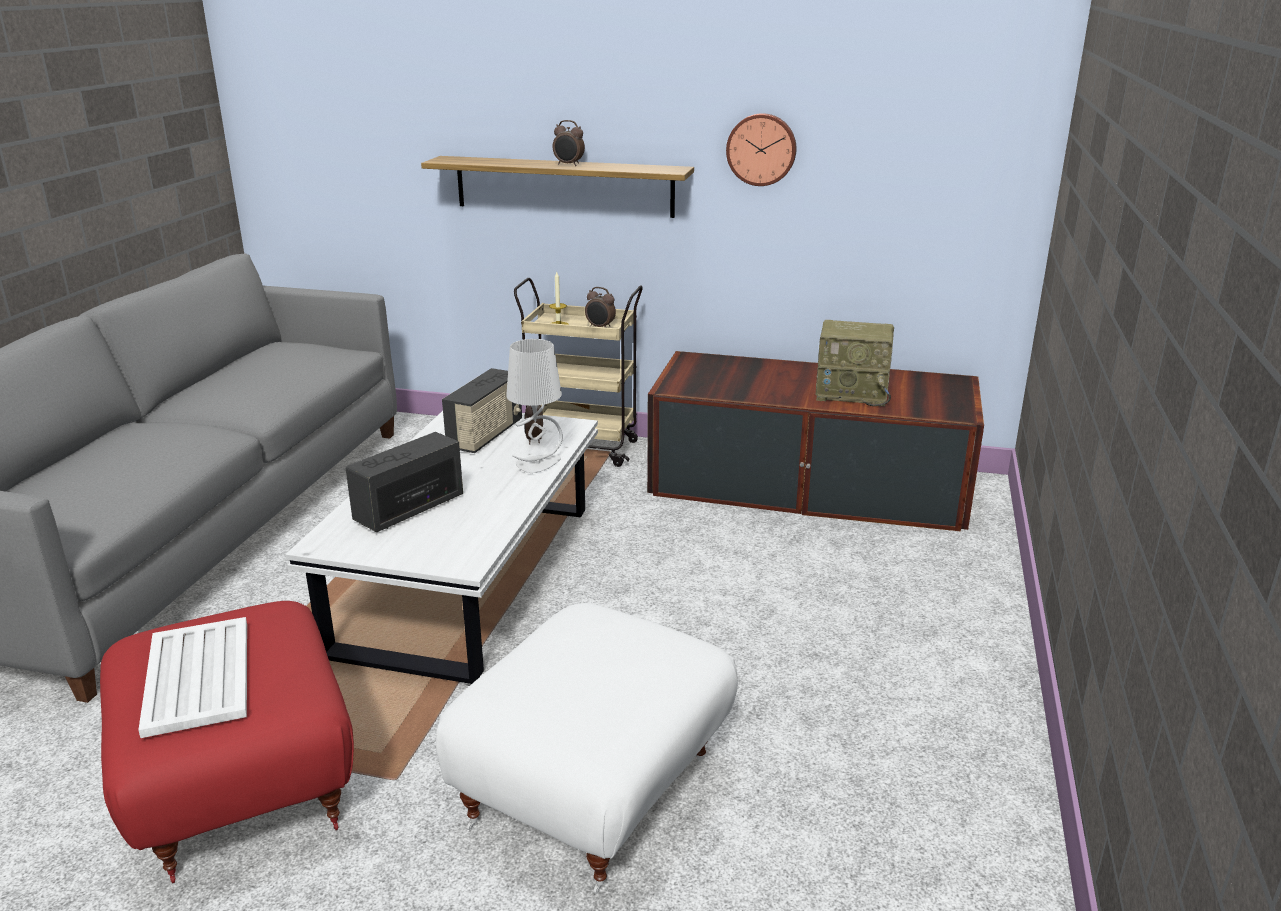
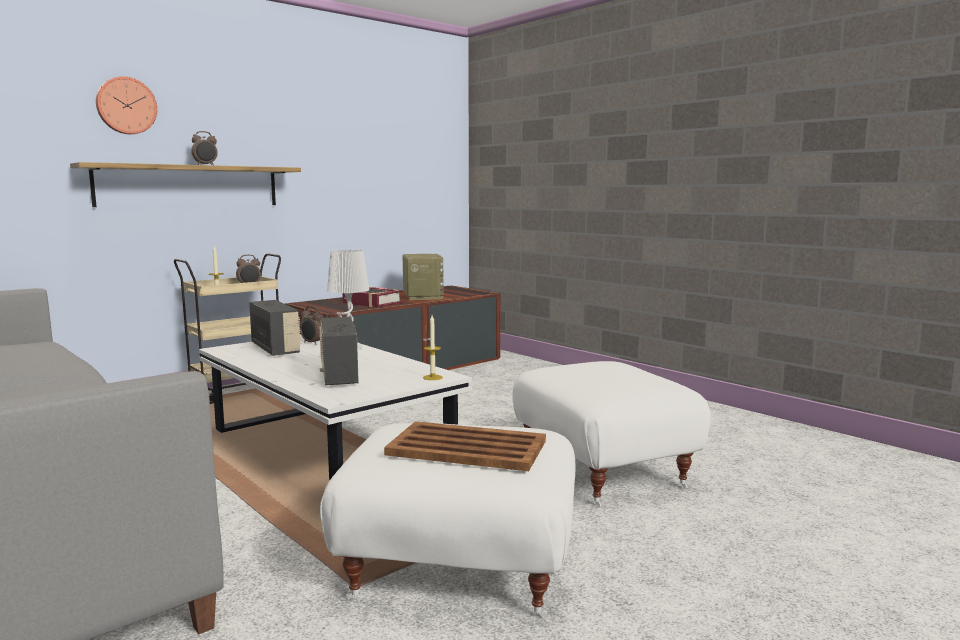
camera: 55 degrees left, 15 degrees down
(198, 675) = (465, 447): white tray -> brown tray
(238, 786) = (457, 572): red ottoman -> white ottoman
(452, 560) = (432, 377): none -> candle
(754, 386) = (372, 303): none -> book
(761, 149) = (327, 156): wall clock -> wall clock (126, 106)
(853, 393) = (422, 296): radio -> radio turned 60 degrees counterclockwise

